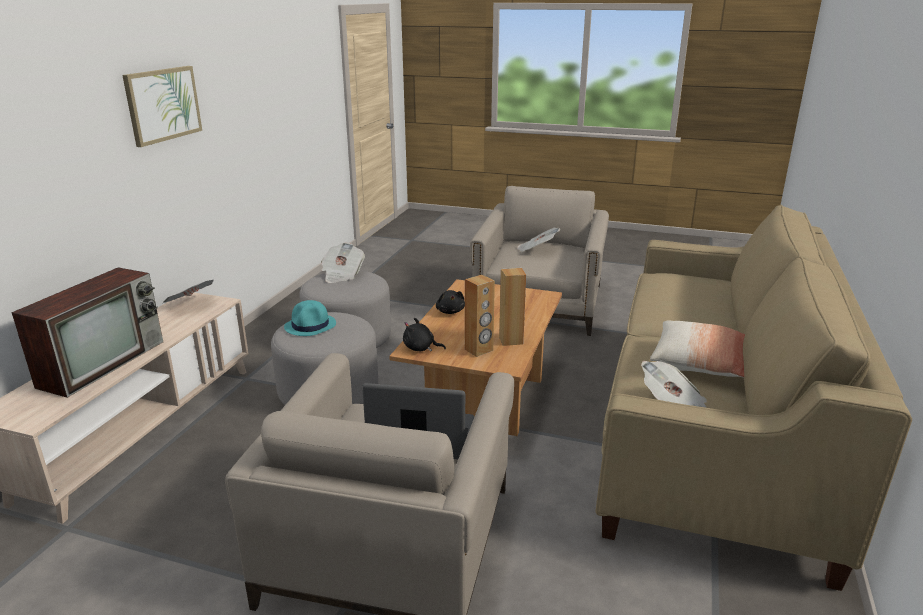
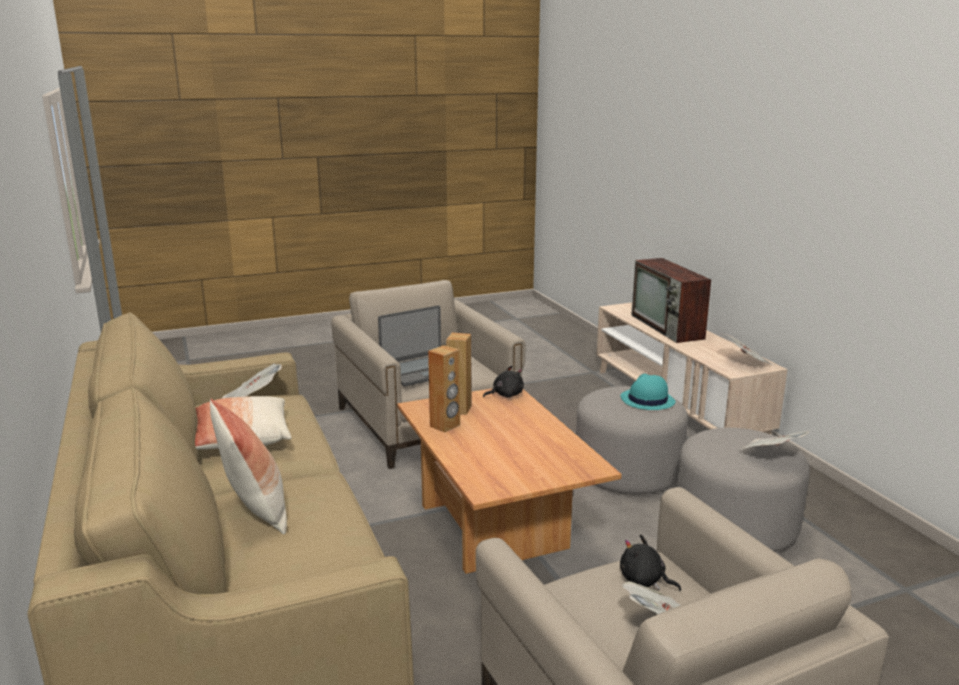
camera: 140 degrees right, 5 degrees down
(163, 104) = (832, 177): picture -> none
(450, 311) = (545, 432): black plush toy -> black plush toy (644, 581)
(703, 311) = (255, 510): none -> pillow

